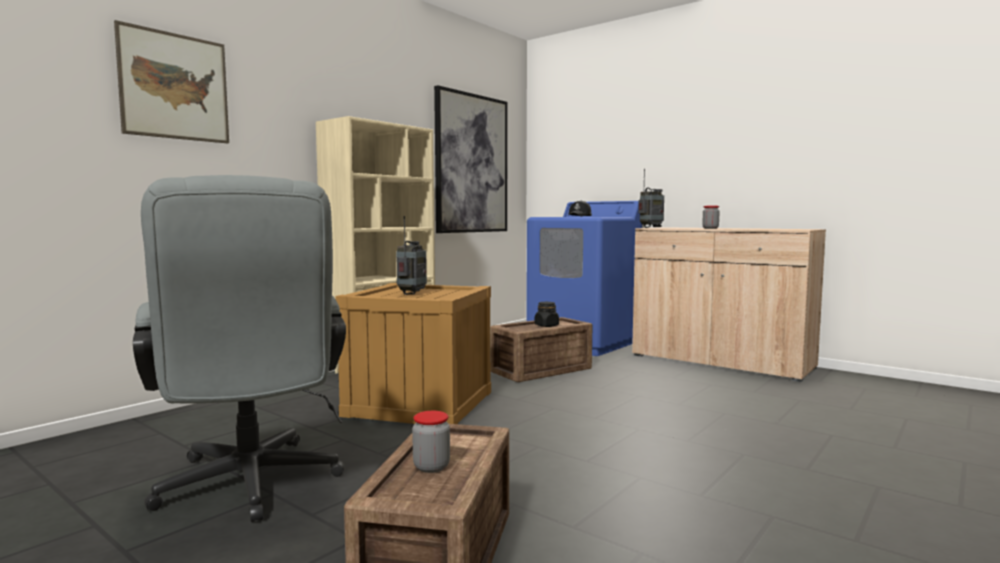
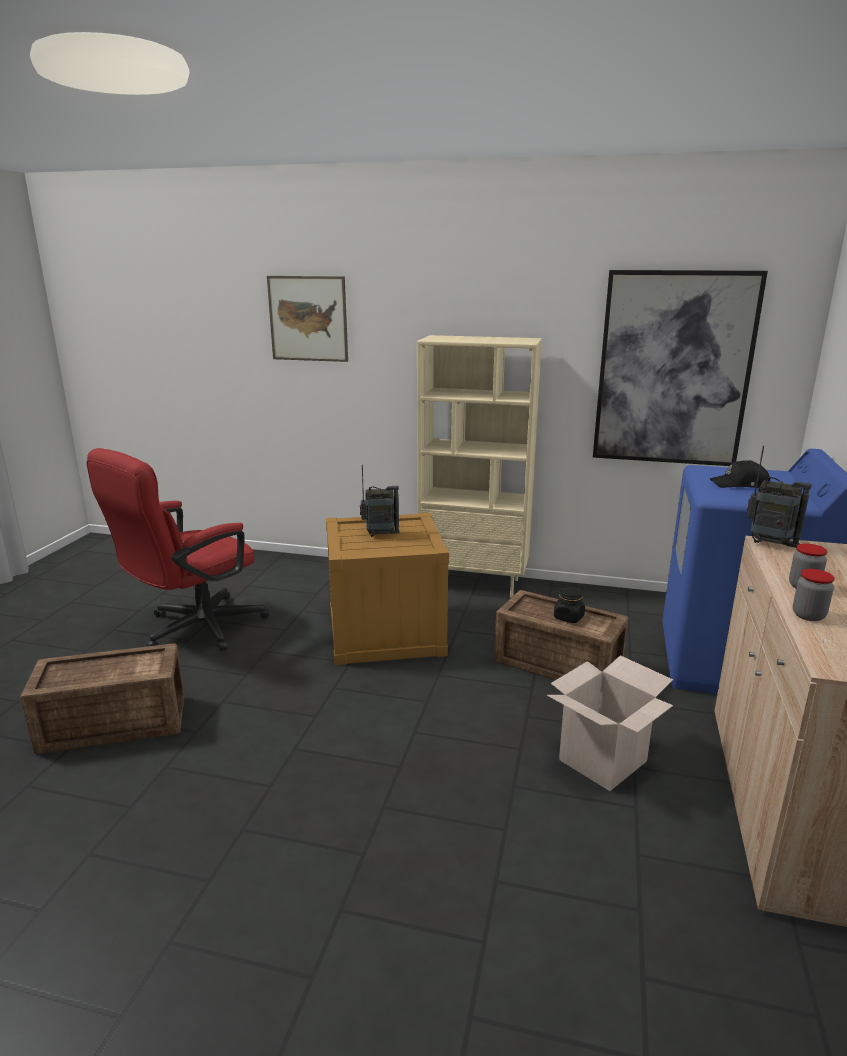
camera: 65 degrees right, 15 degrees up
(250, 488) = (193, 630): grey office chair -> red office chair
(431, 467) = (98, 669): jar -> jar (808, 615)
(663, 381) = (603, 760): none -> cardboard box

